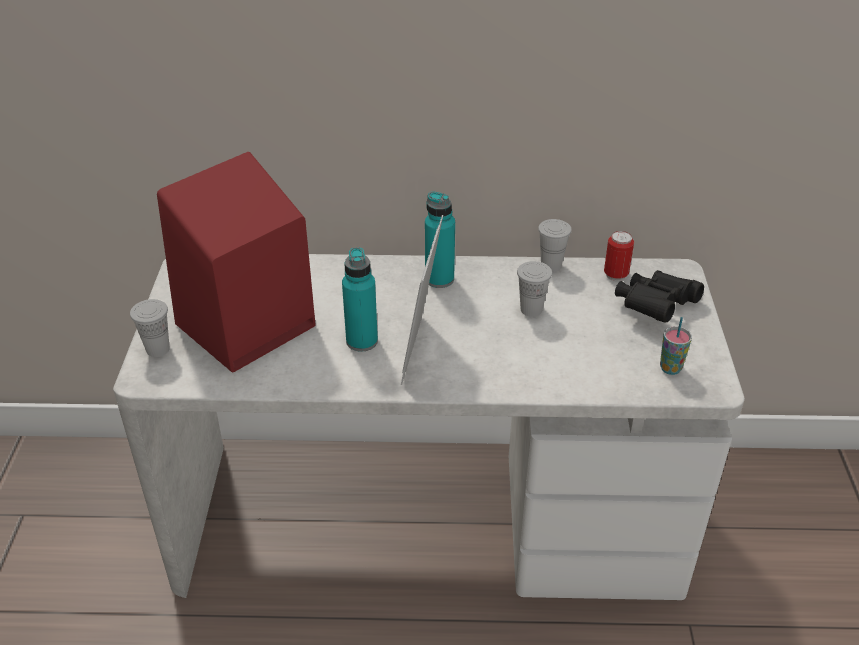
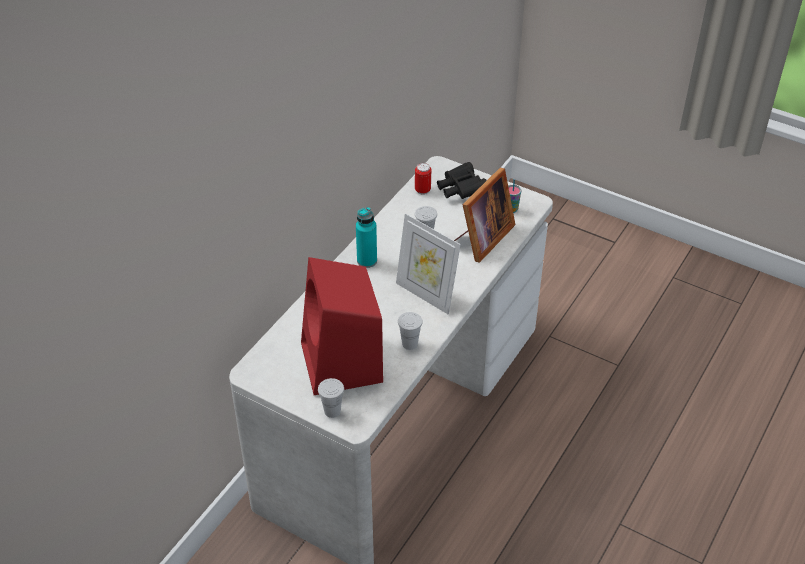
camera: 60 degrees left, 5 degrees up
(362, 341) = (398, 316): turquoise bottle -> none
(551, 265) = (392, 210): white cup -> white cup (409, 344)
(577, 361) = (481, 239): none -> picture frame

